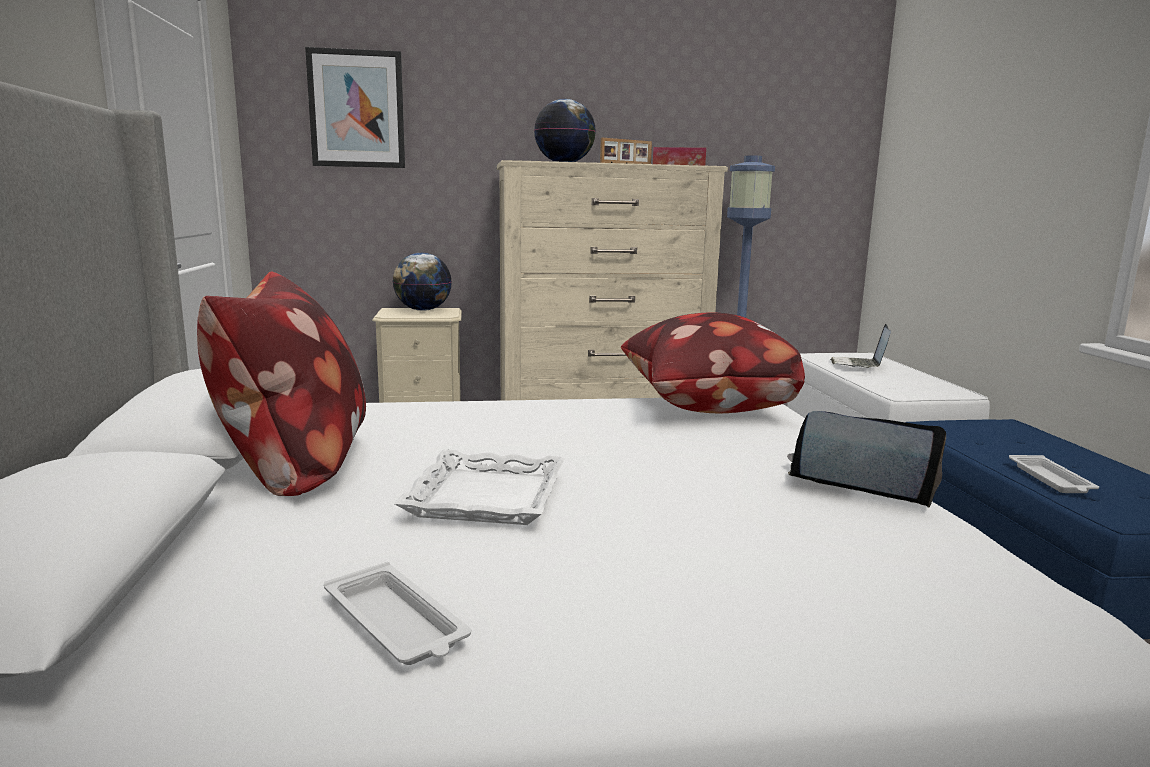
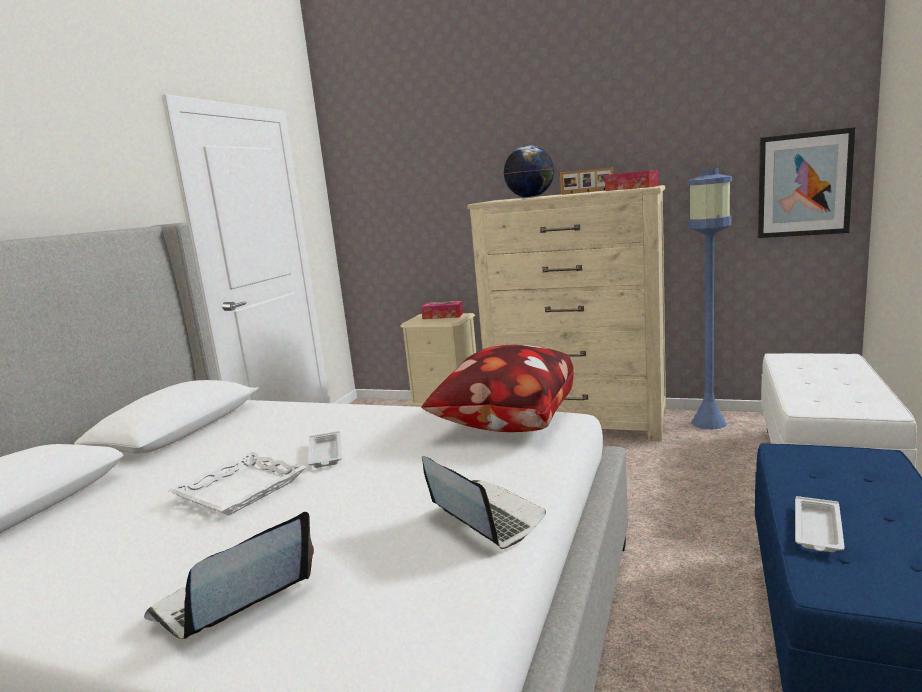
camera: 30 degrees right, 0 degrees up
(294, 466) = (191, 451): pillow -> none
(357, 109) = (395, 172): picture -> picture (803, 184)
(396, 624) = (77, 570): white tray -> white tray (325, 454)
(422, 310) = (443, 316): globe -> tissue box
(859, 365) = (816, 370): laptop -> laptop (233, 602)

